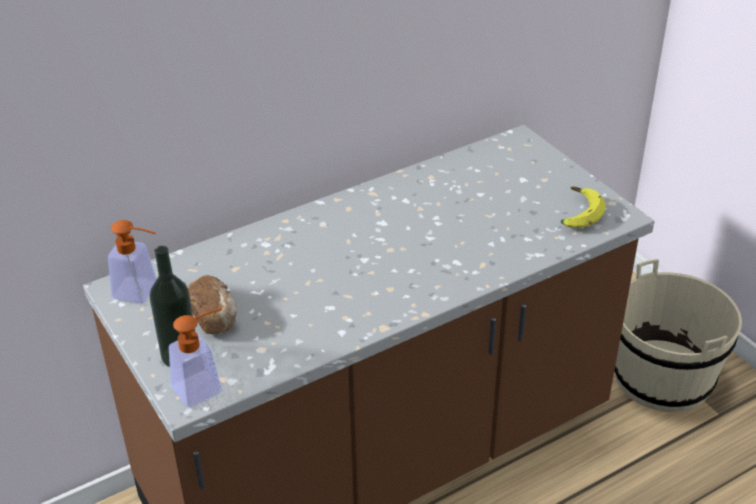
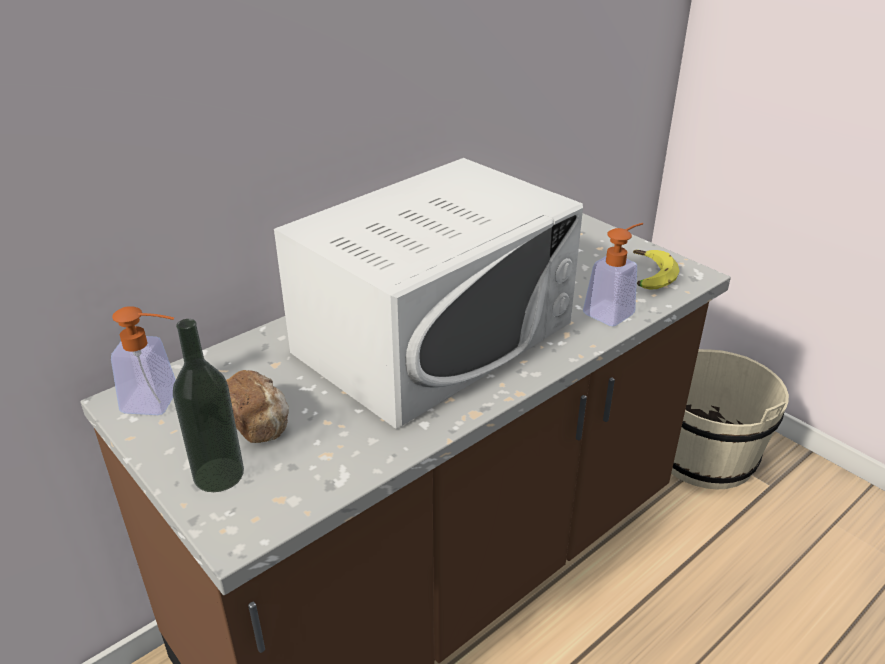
camera: 10 degrees left, 5 degrees down
(205, 386) = (258, 511): soap dispenser -> soap dispenser (613, 310)
(369, 256) = (435, 337): none -> white microwave

